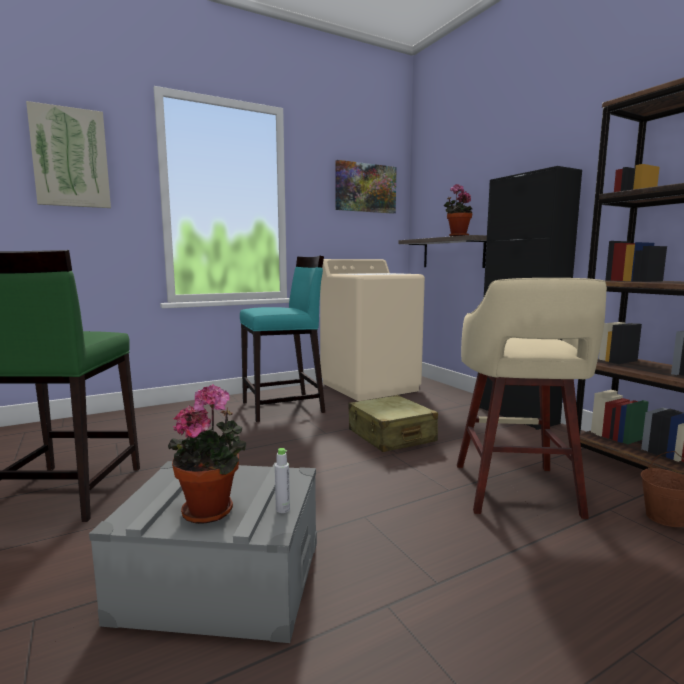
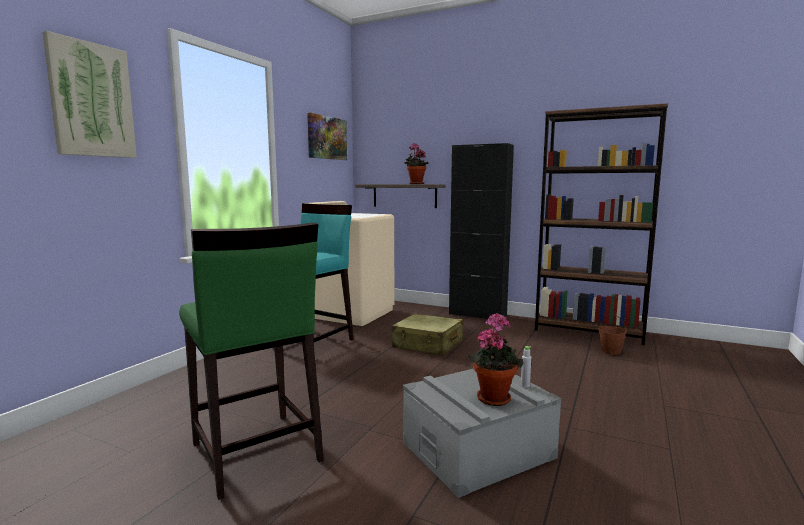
camera: 35 degrees left, 0 degrees up
(516, 491) = (540, 357): beige stool -> none

